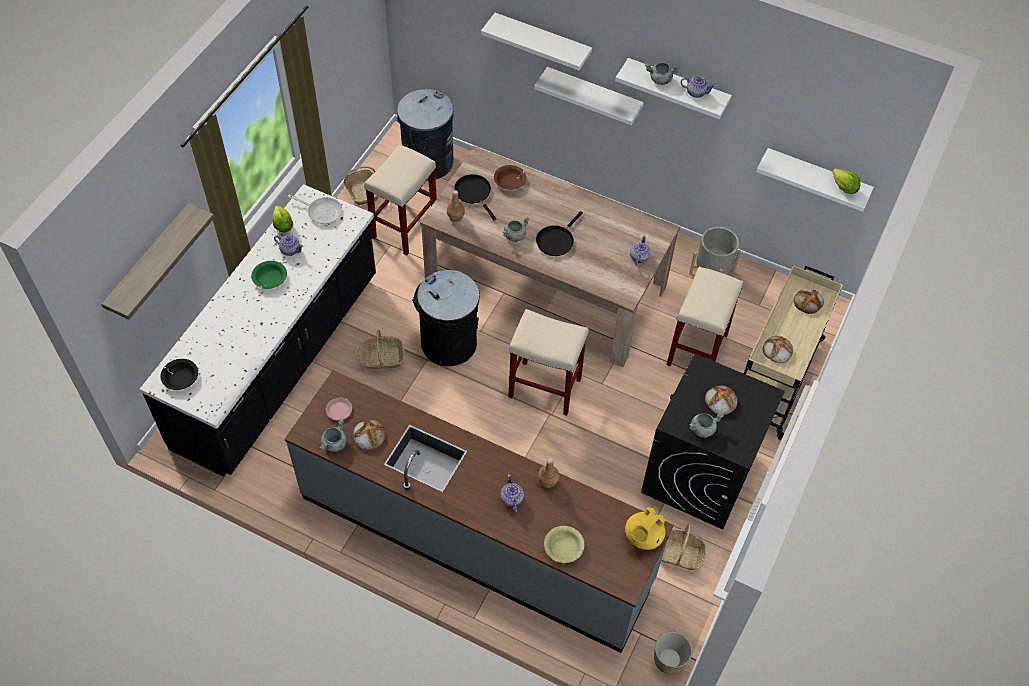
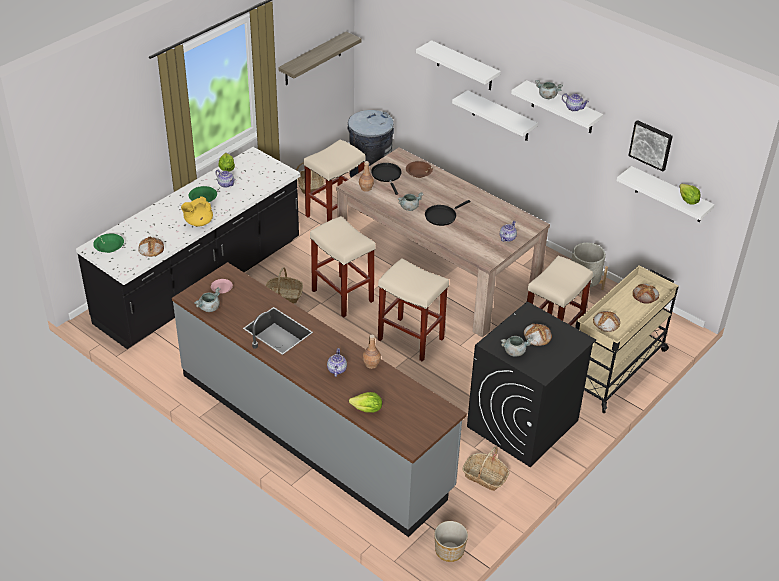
camera: 15 degrees right, 15 degrees down
(149, 262) = (108, 150): shelf -> shelf (313, 59)
(180, 377) = (109, 247): black bowl -> green bowl
(322, 211) = (260, 165): frying pan -> none
(369, 435) = (238, 308): bread -> bread (151, 248)
(449, 344) = (341, 295): black trash can -> beige stool
(563, 547) = (367, 409): yellow bowl -> lettuce
(643, 537) = (437, 416): yellow teapot -> yellow teapot (198, 222)
(794, 127) = (651, 144): none -> picture

